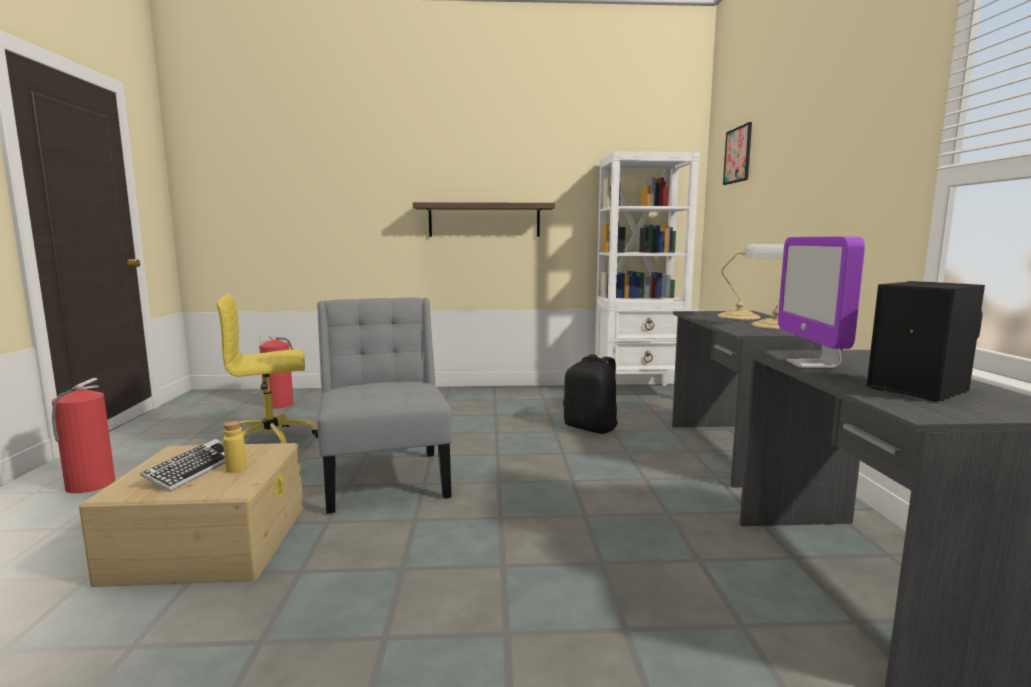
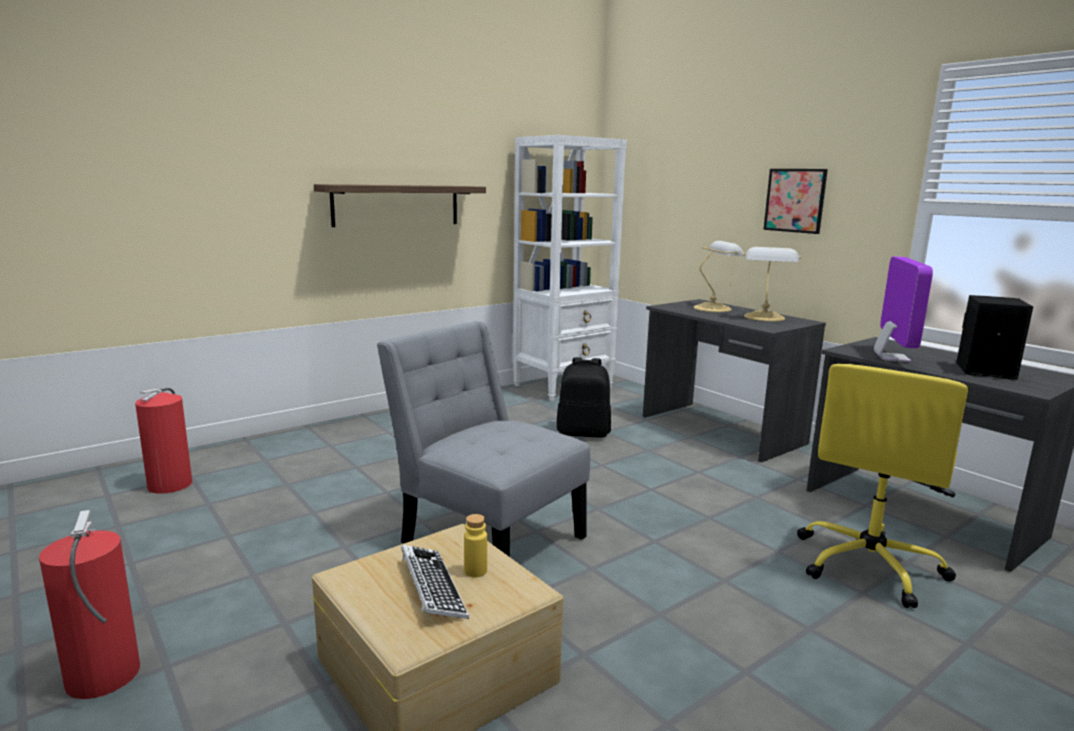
camera: 35 degrees left, 5 degrees up
(273, 442) = (272, 536): yellow office chair -> yellow office chair (869, 565)
(737, 155) = (658, 145): picture -> picture (794, 200)
(812, 364) = (891, 358): monitor -> monitor turned 135 degrees counterclockwise

